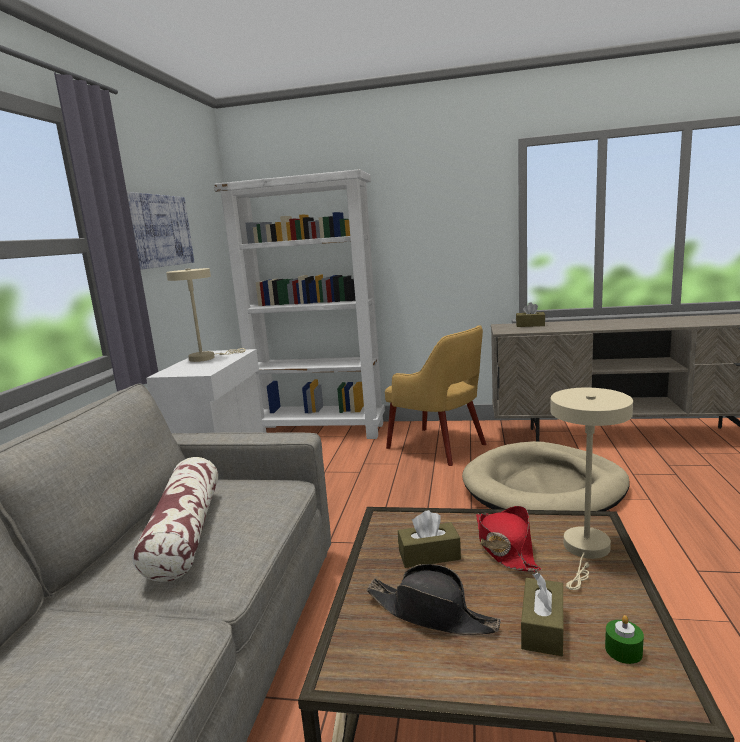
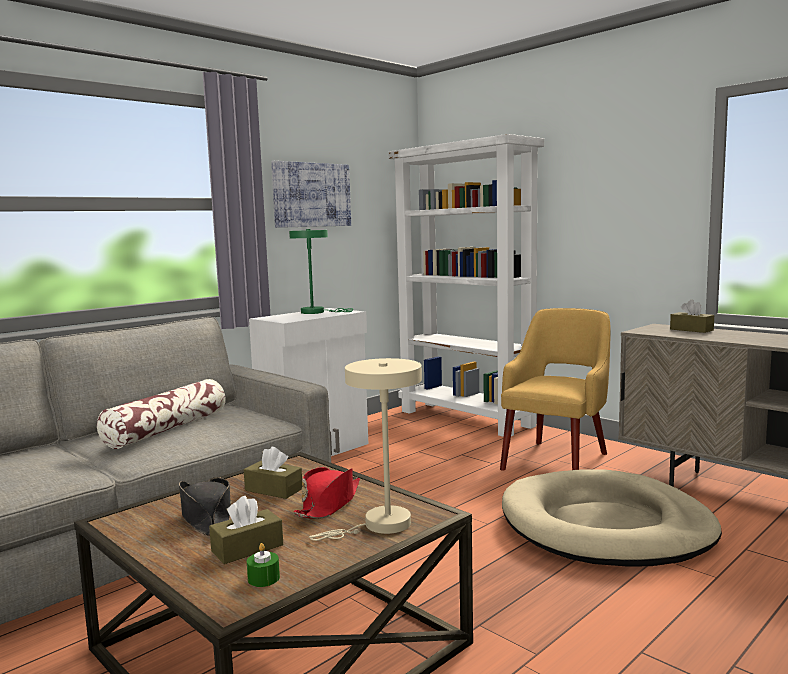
camera: 35 degrees right, 5 degrees down
(206, 358) = (317, 312): beige table lamp -> green table lamp
(438, 447) = (557, 460): yellow armchair -> yellow armchair turned 135 degrees counterclockwise

